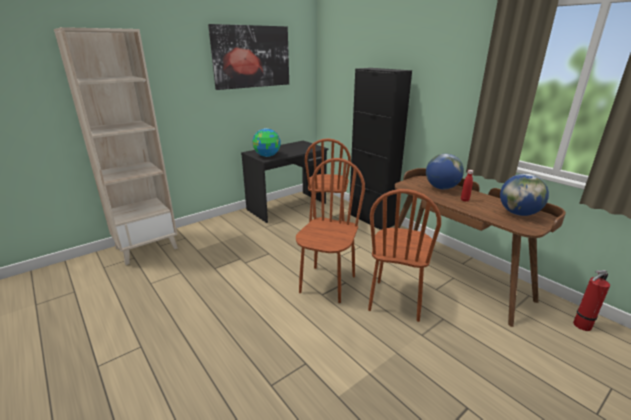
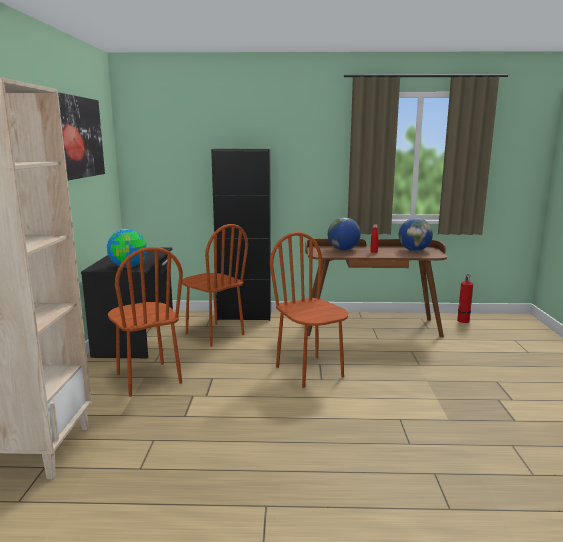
camera: 50 degrees left, 10 degrees down
(396, 300) = (370, 356): brown chair -> brown chair (148, 379)

